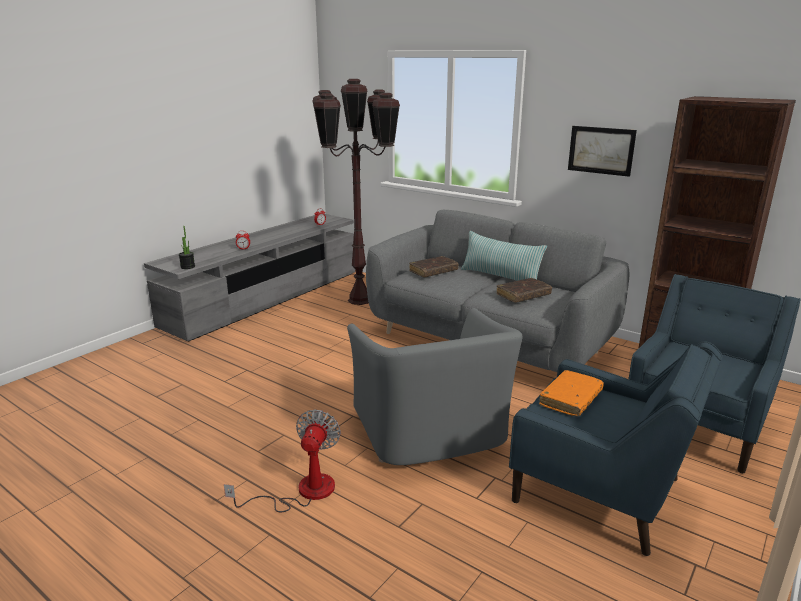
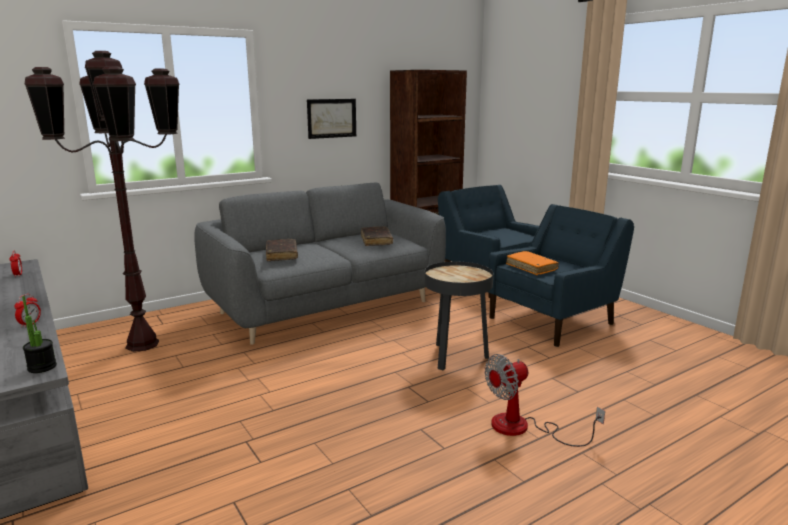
camera: 70 degrees left, 5 degrees down
(303, 492) = (523, 428): fan -> fan turned 60 degrees counterclockwise
(431, 431) = (456, 356): grey armchair -> black side table
(500, 276) = (322, 241): pillow -> none

